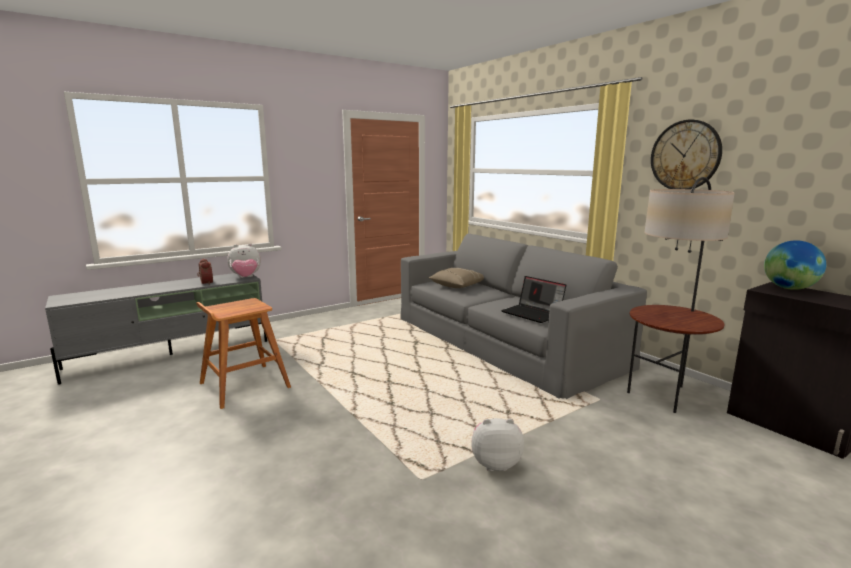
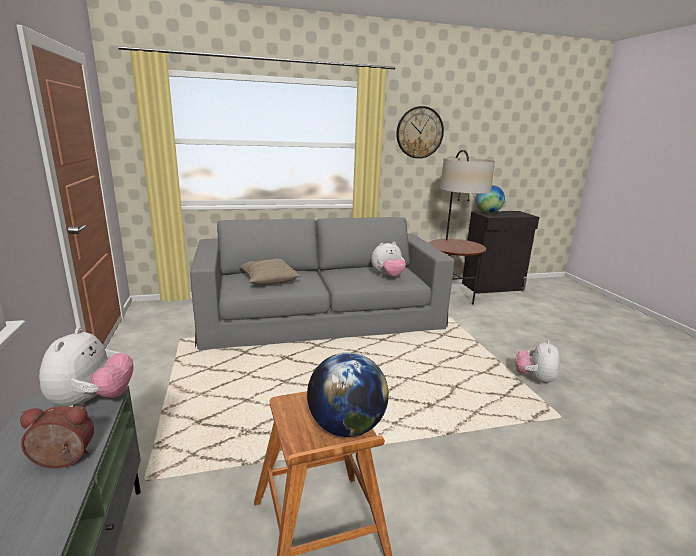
camera: 70 degrees left, 5 degrees up
(227, 311) = (346, 427): none -> globe
(533, 313) = (387, 276): laptop -> plush toy

